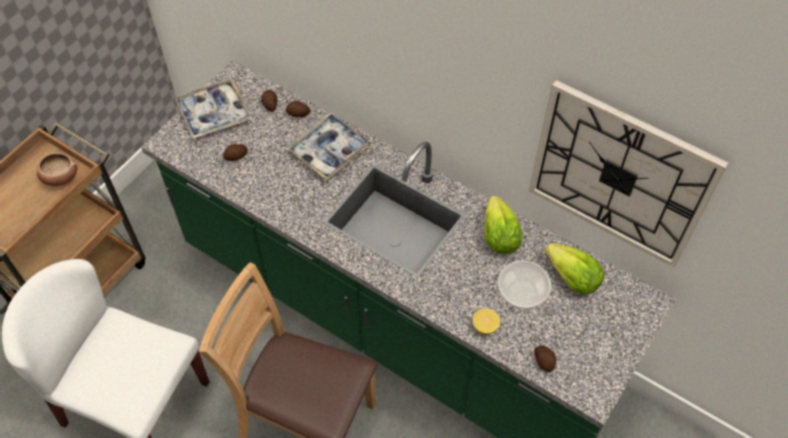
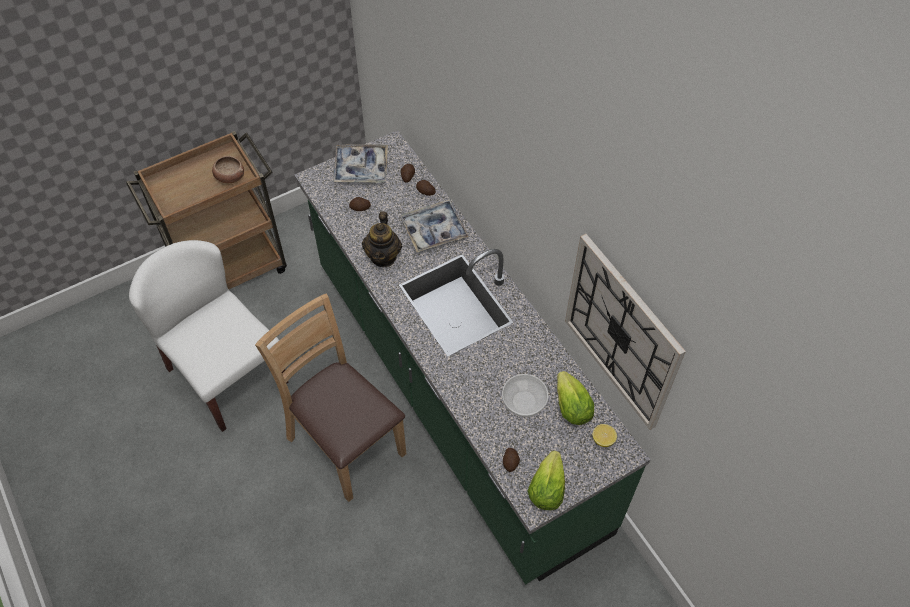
camera: 25 degrees right, 0 degrees up
(290, 198) = (383, 256): none -> teapot
(485, 326) = (479, 415): lemon -> lemon (603, 439)
(499, 237) = (531, 350): lettuce -> lettuce (546, 489)

